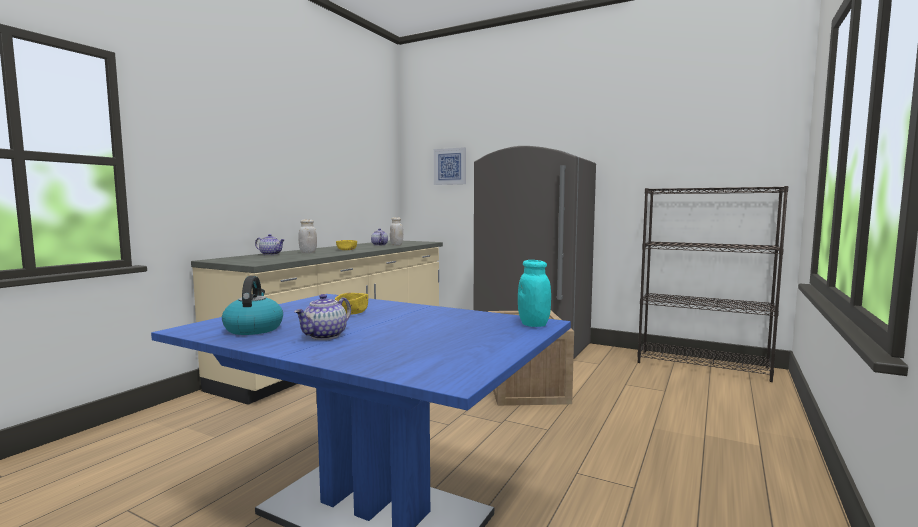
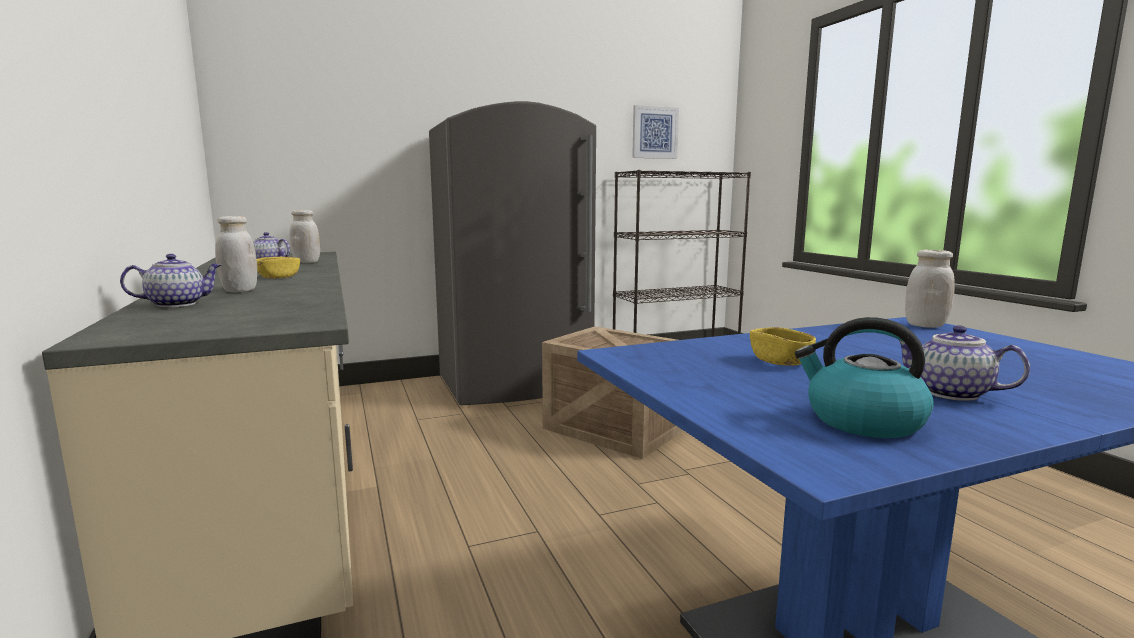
camera: 50 degrees left, 5 degrees up
(325, 336) = (950, 393): teapot -> teapot turned 150 degrees clockwise
(450, 166) = (321, 121): picture -> picture (654, 132)
(533, 324) = (925, 325): turquoise jar -> white jar

